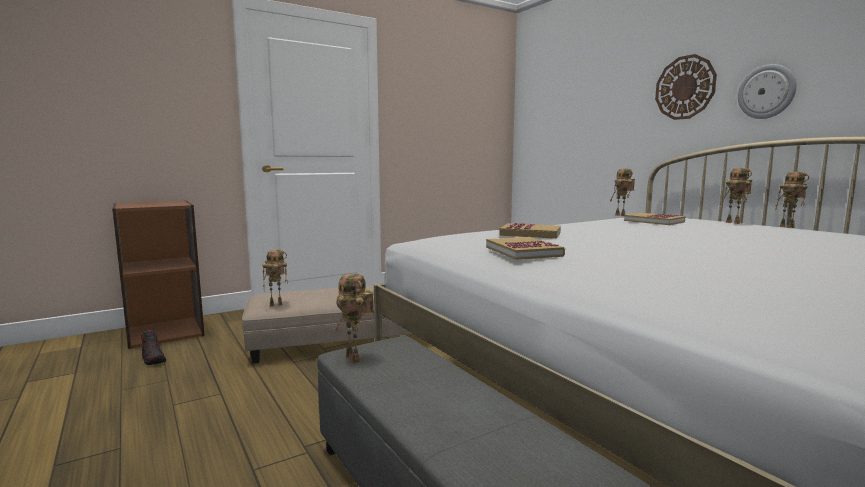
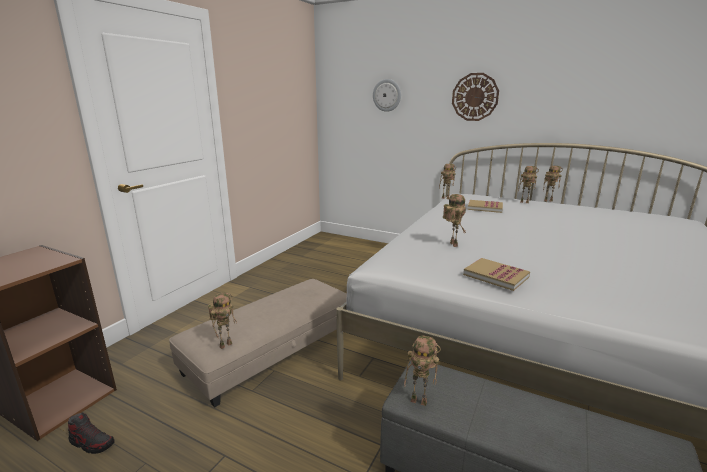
camera: 30 degrees left, 10 degrees up
(530, 234) = (452, 244): book -> toy robot
(766, 92) = (533, 108): wall clock -> wall clock (387, 95)

